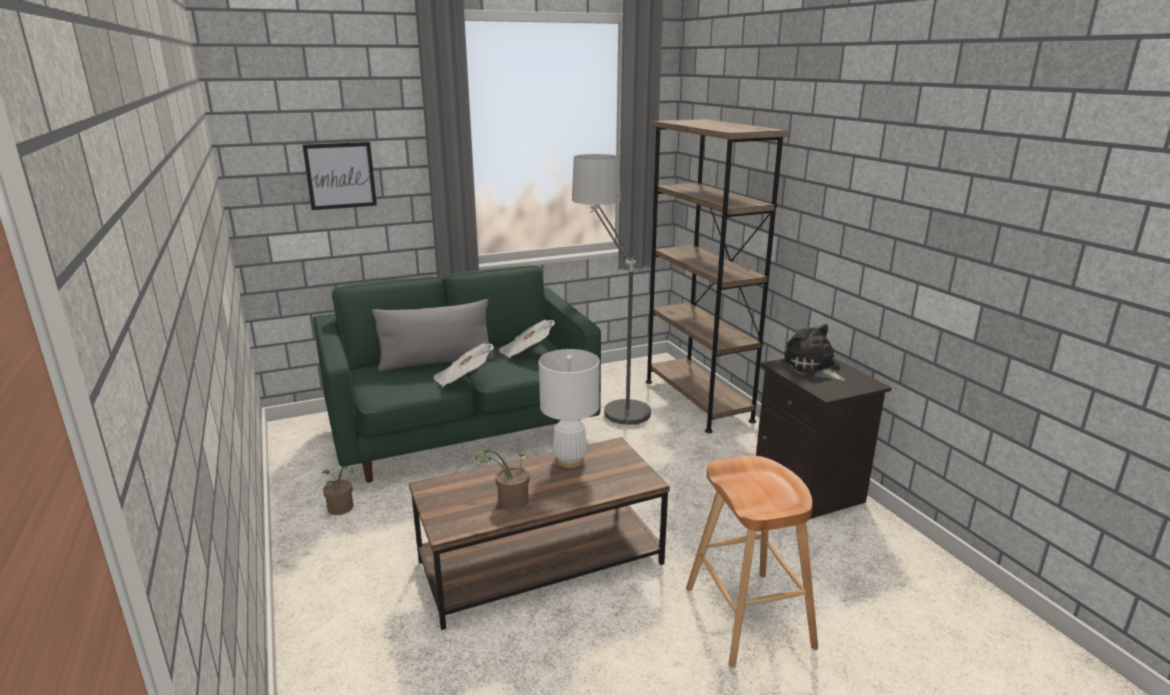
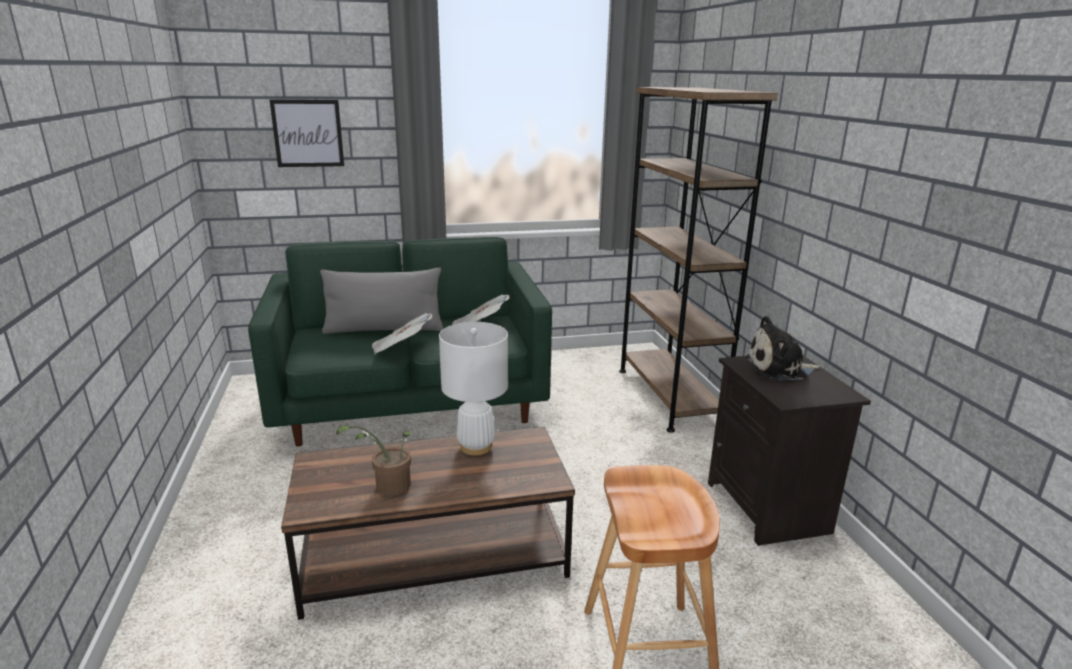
camera: 10 degrees right, 0 degrees up
(341, 509) = (258, 471): potted plant -> none
(609, 400) = (574, 386): floor lamp -> none
(812, 368) = (779, 369): plush toy -> plush toy turned 75 degrees counterclockwise

